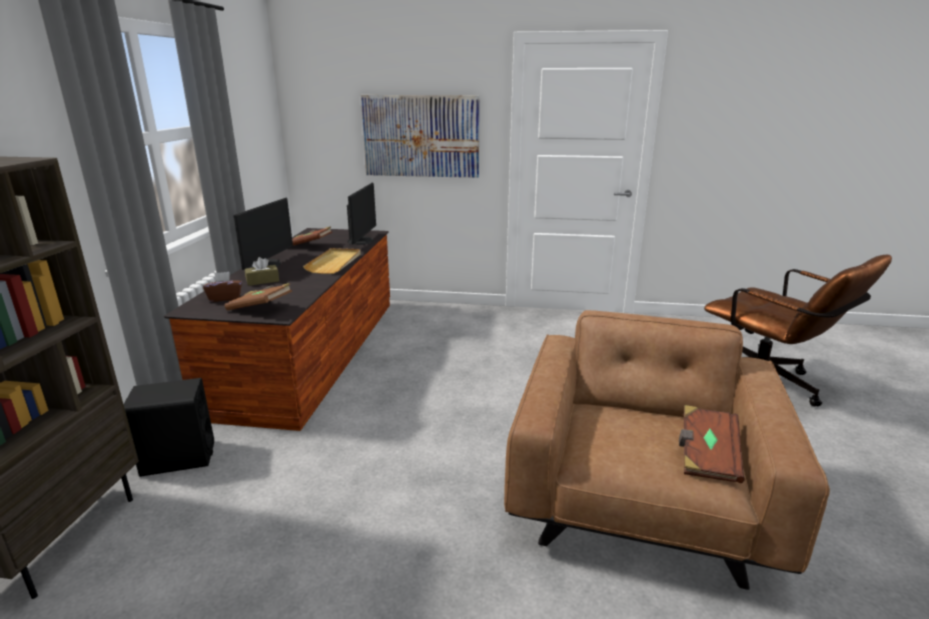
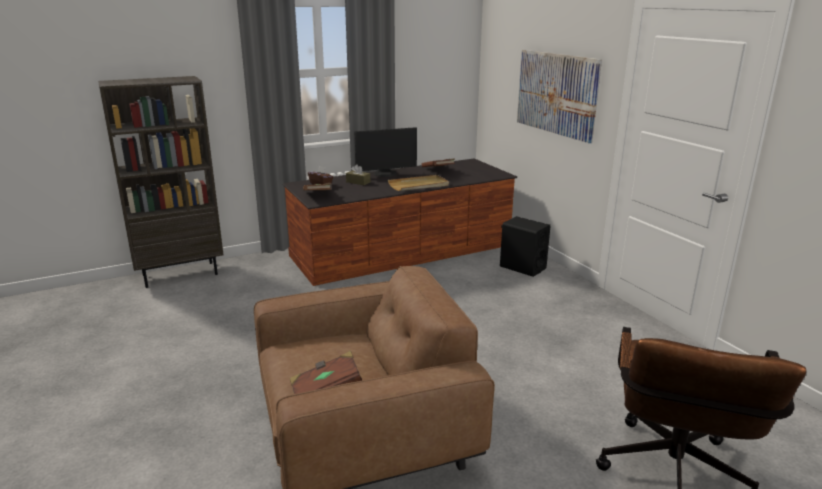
camera: 55 degrees right, 0 degrees up
(178, 458) = (256, 268): black speaker -> black speaker (522, 267)
(362, 241) = (476, 177): monitor -> none

